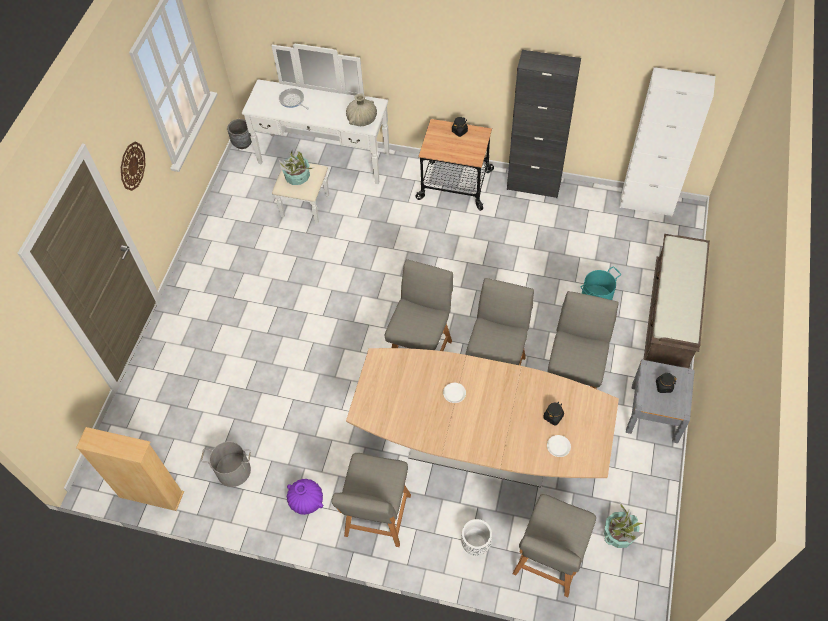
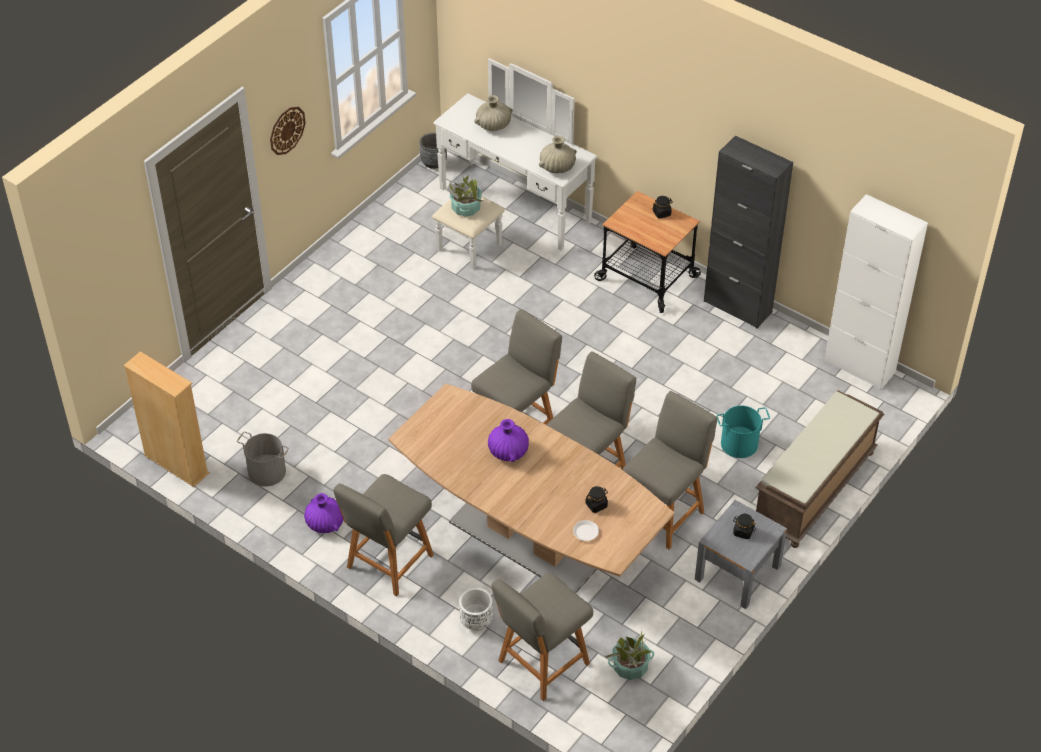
camera: 20 degrees right, 10 degrees down
(292, 100) = (493, 125): frying pan -> beige vase
(454, 394) = (508, 452): white plate -> purple vase

